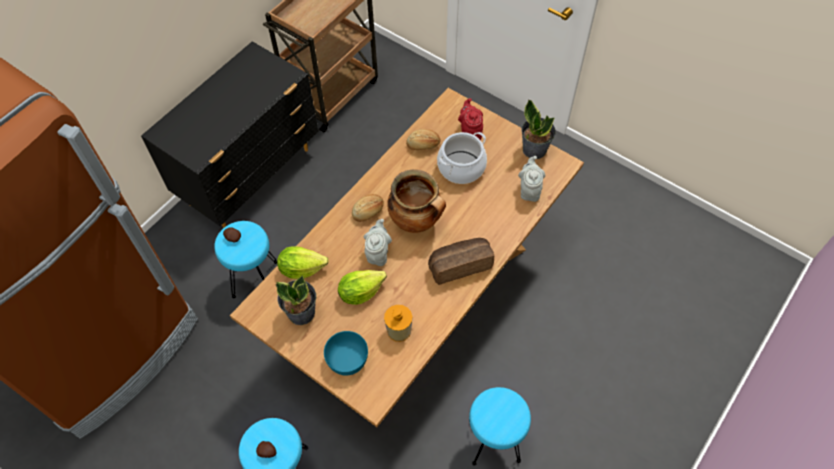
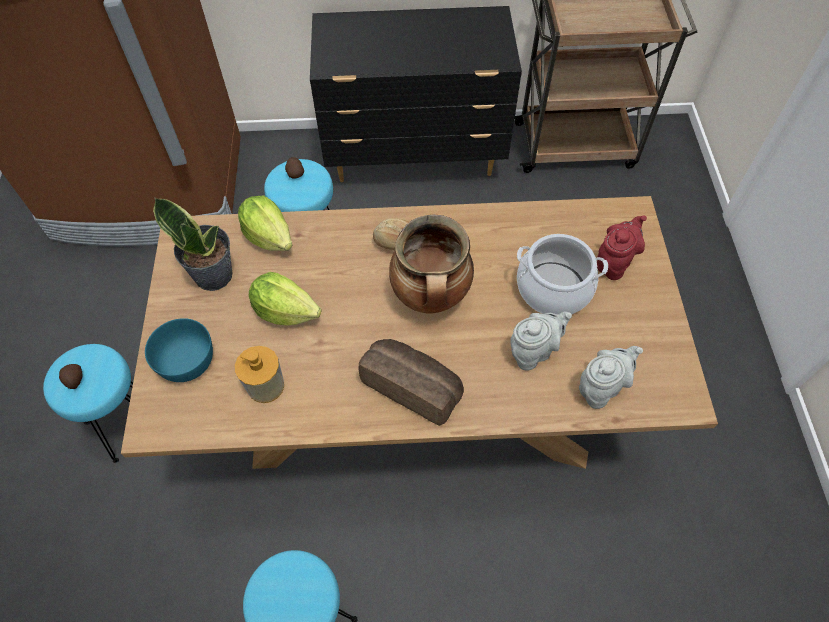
camera: 50 degrees right, 0 degrees up
(378, 253) = (352, 291): grey teapot -> grey teapot (533, 351)
(423, 145) = (543, 230): bread -> none
(534, 149) = (669, 349): potted plant -> none

